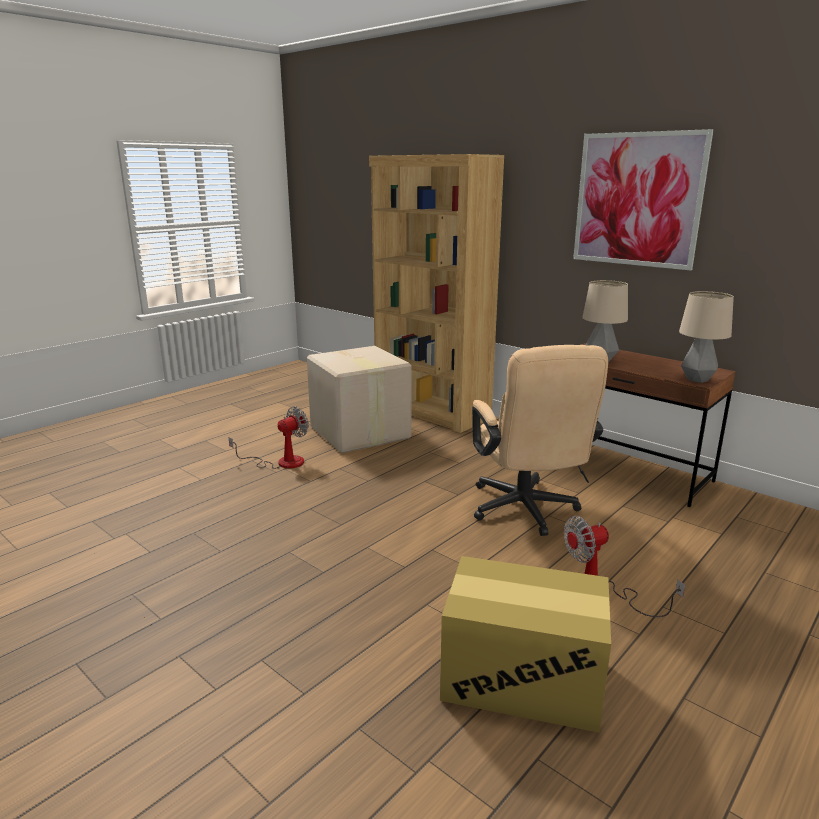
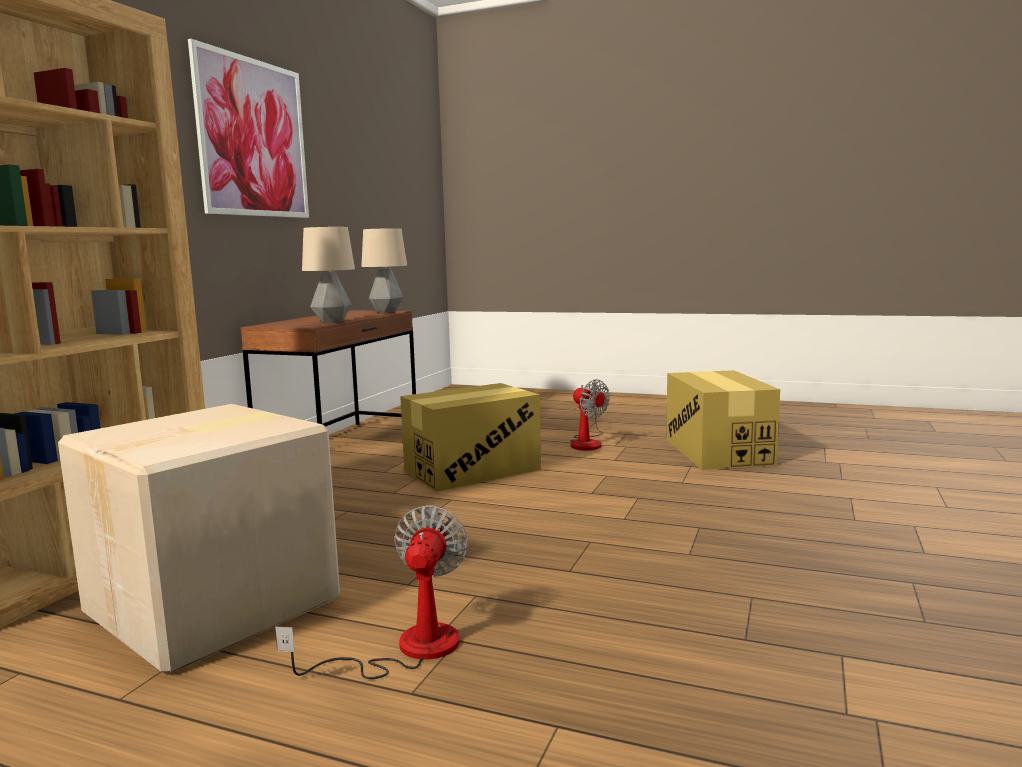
camera: 110 degrees left, 10 degrees down
(281, 462) = (407, 650): fan -> fan turned 75 degrees clockwise
(526, 512) = (472, 470): beige office chair -> cardboard box

